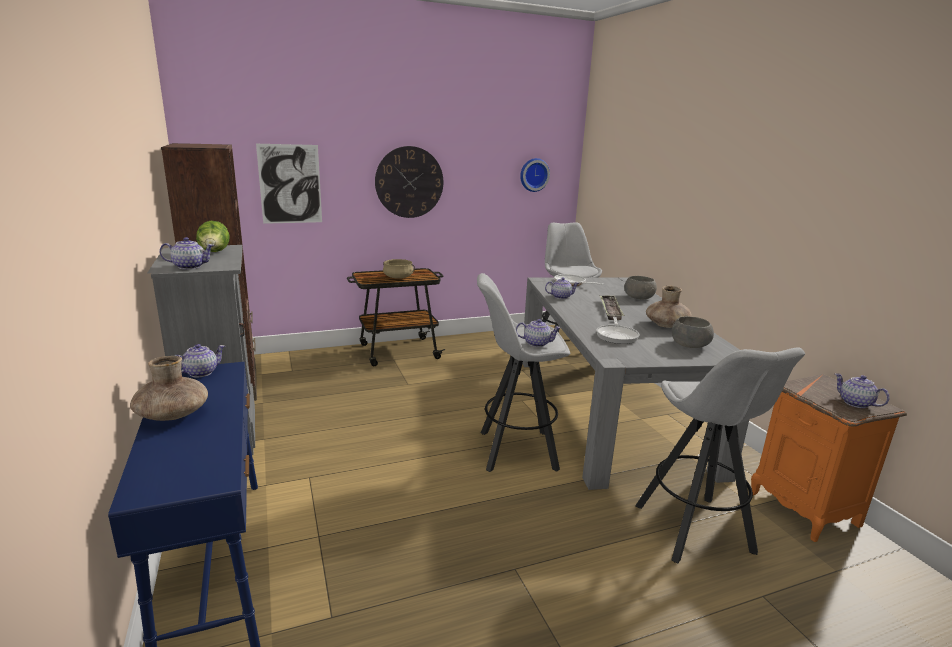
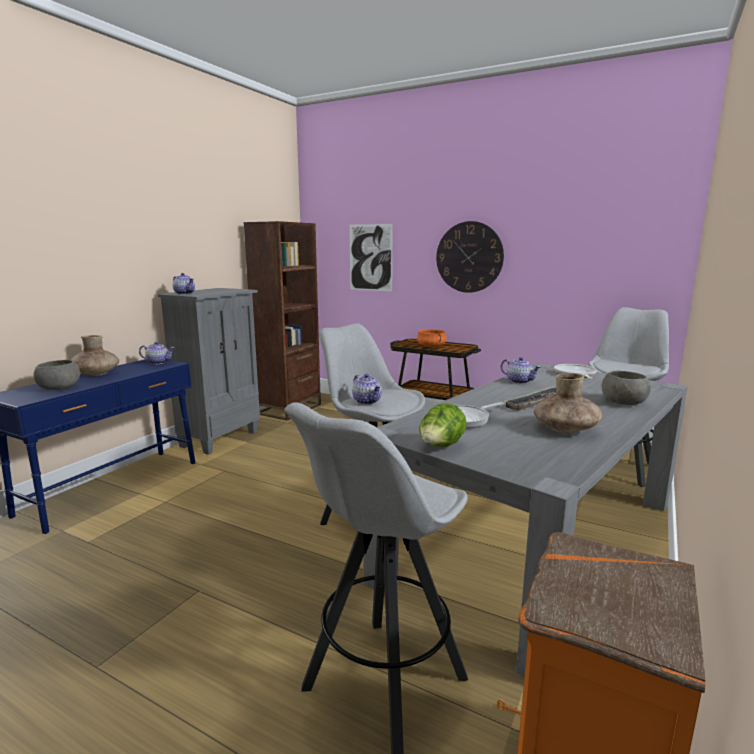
camera: 50 degrees right, 5 degrees down
(215, 252) = (225, 291): lettuce -> lettuce (440, 447)
(398, 277) = (431, 346): beige cooking pot -> orange cooking pot
(533, 174) = (621, 249): wall clock -> none
(689, 345) = (526, 451): grey bowl -> grey bowl (59, 388)
(855, 403) = (616, 612): teapot -> none

